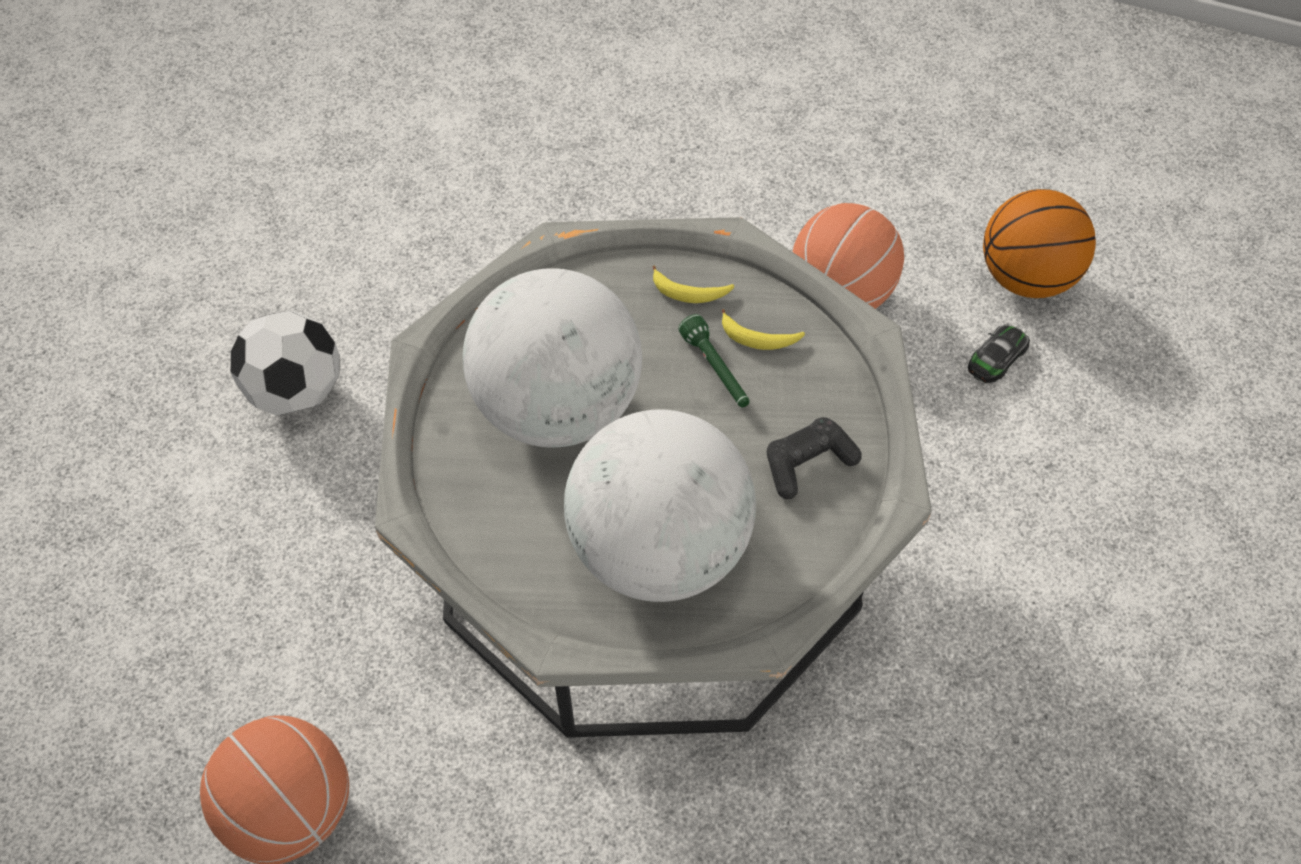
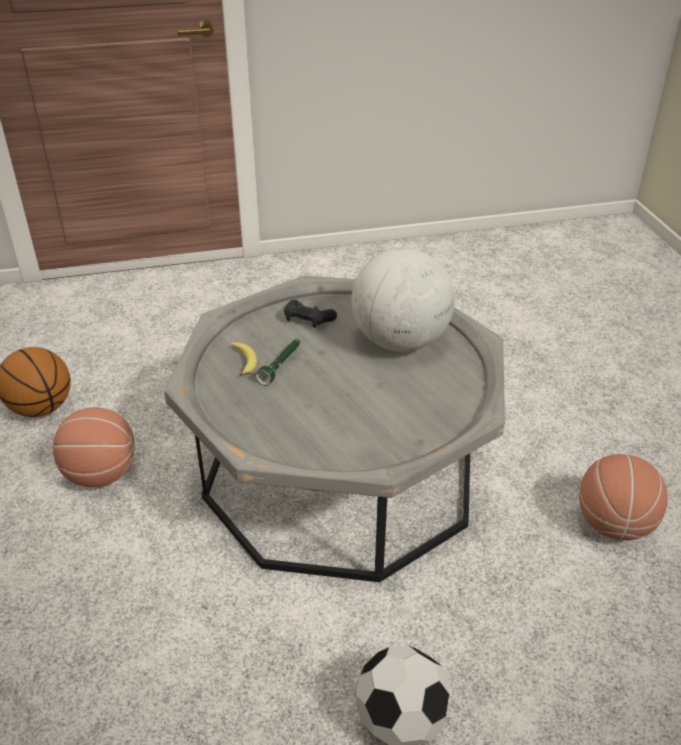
camera: 125 degrees left, 20 degrees down
(557, 406) = (359, 408): globe -> none
(690, 292) = (233, 396): banana -> none
(997, 357) = (113, 399): toy car -> none

